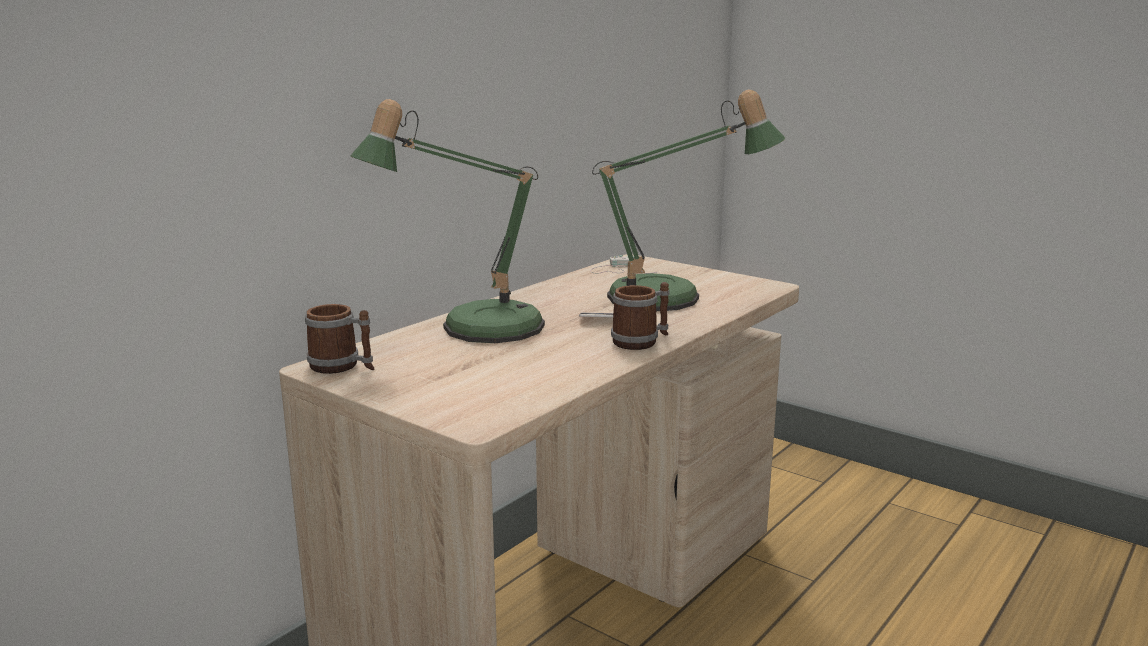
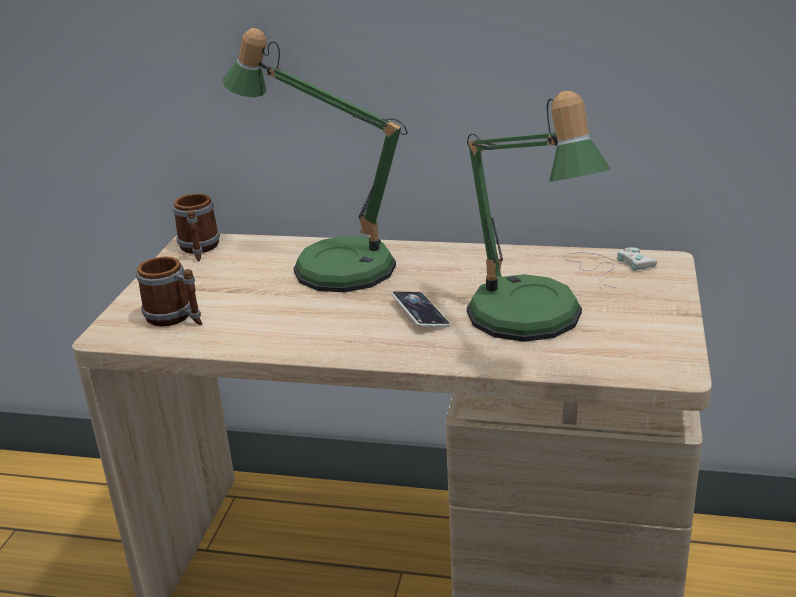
camera: 65 degrees right, 10 degrees up
(641, 341) = (367, 346): mug -> mug (176, 318)

